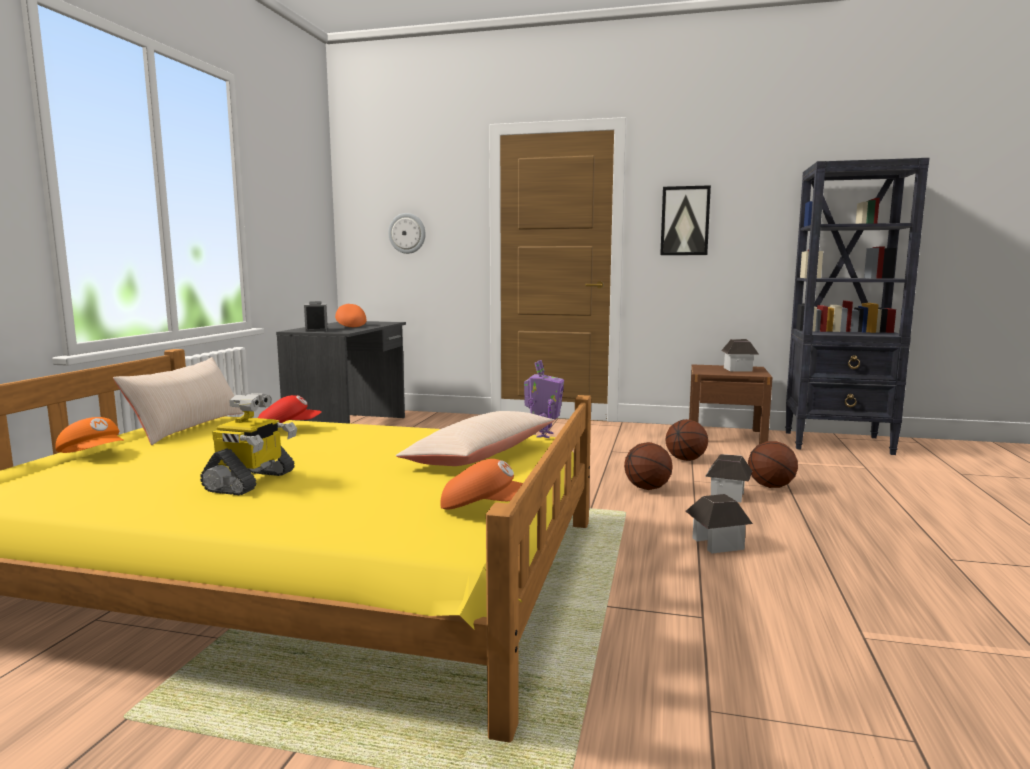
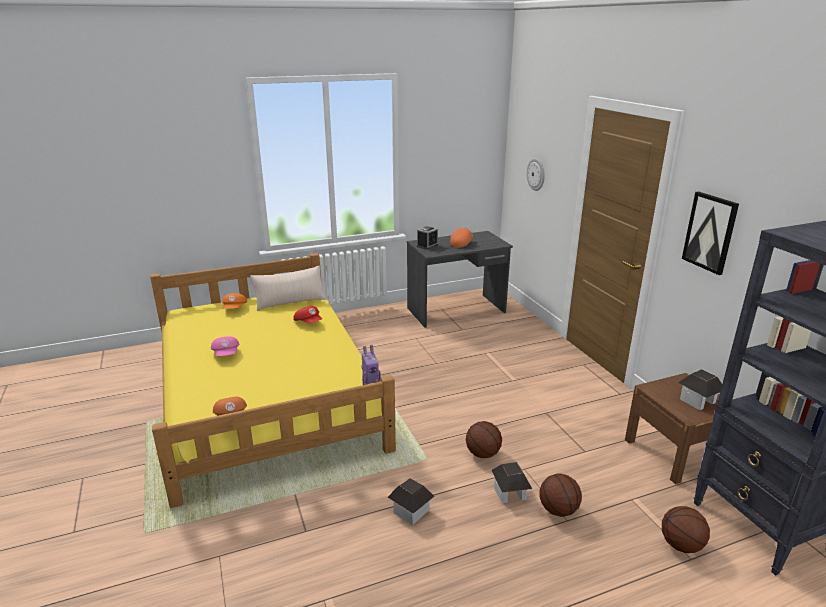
camera: 55 degrees right, 15 degrees up
(251, 481) = (226, 354): toy robot -> pink cap
(480, 456) = (309, 386): beige pillow -> none
(685, 459) = (572, 451): basketball -> basketball (681, 545)

